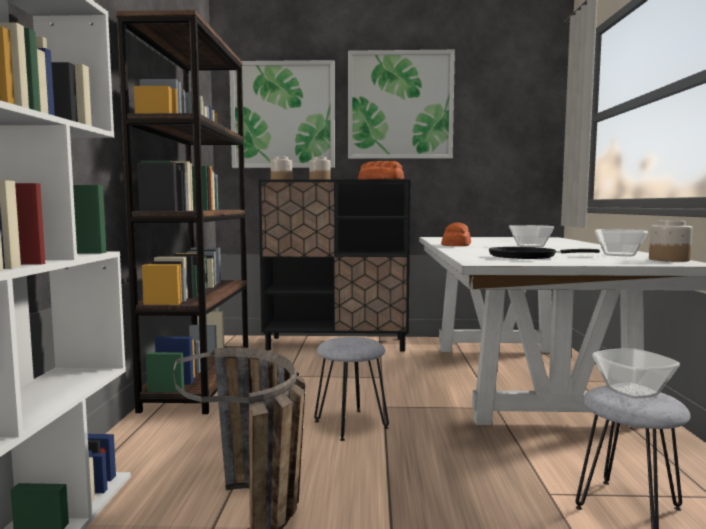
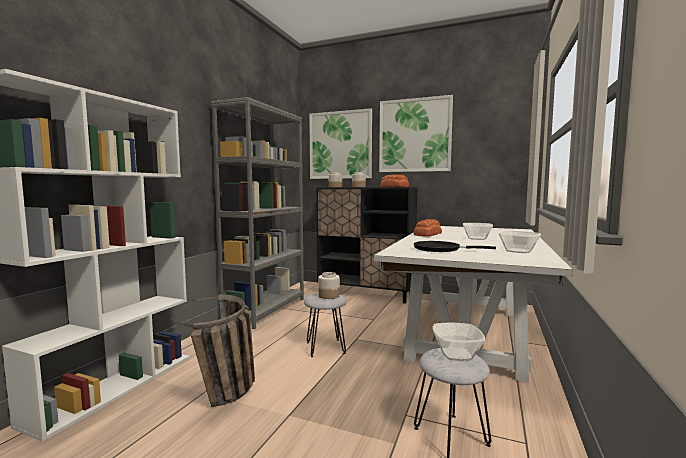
camera: 20 degrees right, 0 degrees up
(200, 383) = (266, 310): brown bookcase -> grey bookcase
(668, 260) = (542, 259): jar -> jar (328, 296)

